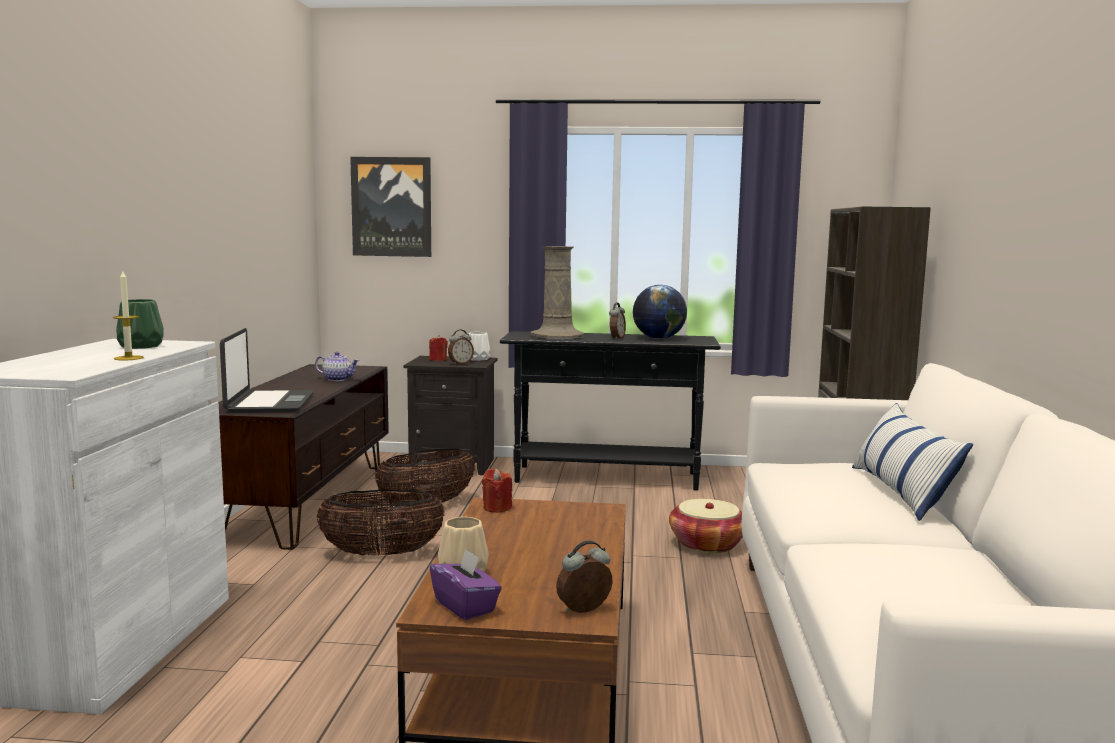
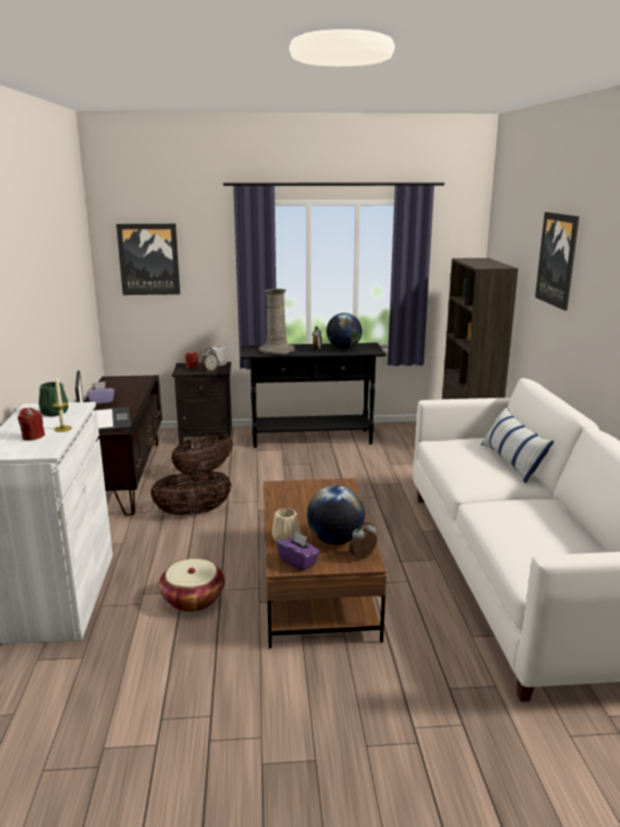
camera: 10 degrees left, 10 degrees up
(284, 385) = (101, 401): none -> purple tissue box
(338, 379) = (134, 392): teapot -> none
(497, 508) = (281, 488): red candle -> red candle (33, 436)
(548, 582) = (335, 540): none -> globe
(707, 544) = (389, 485): basket -> basket (193, 599)
(991, 172) = (558, 259): none -> picture

